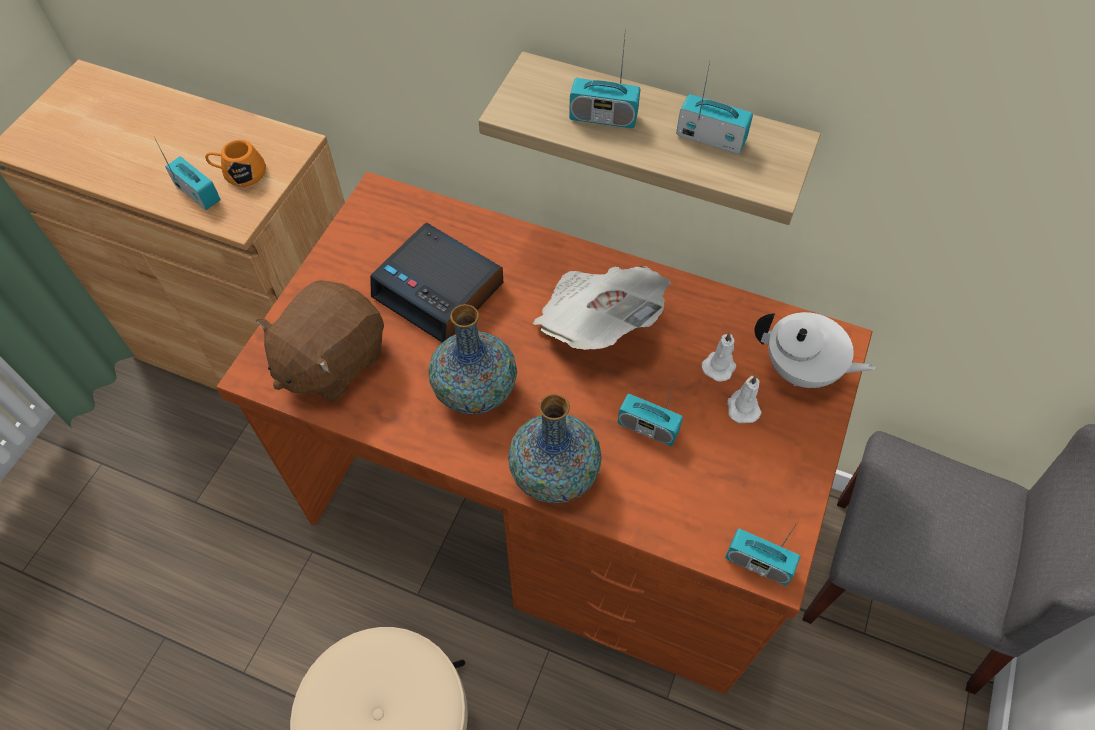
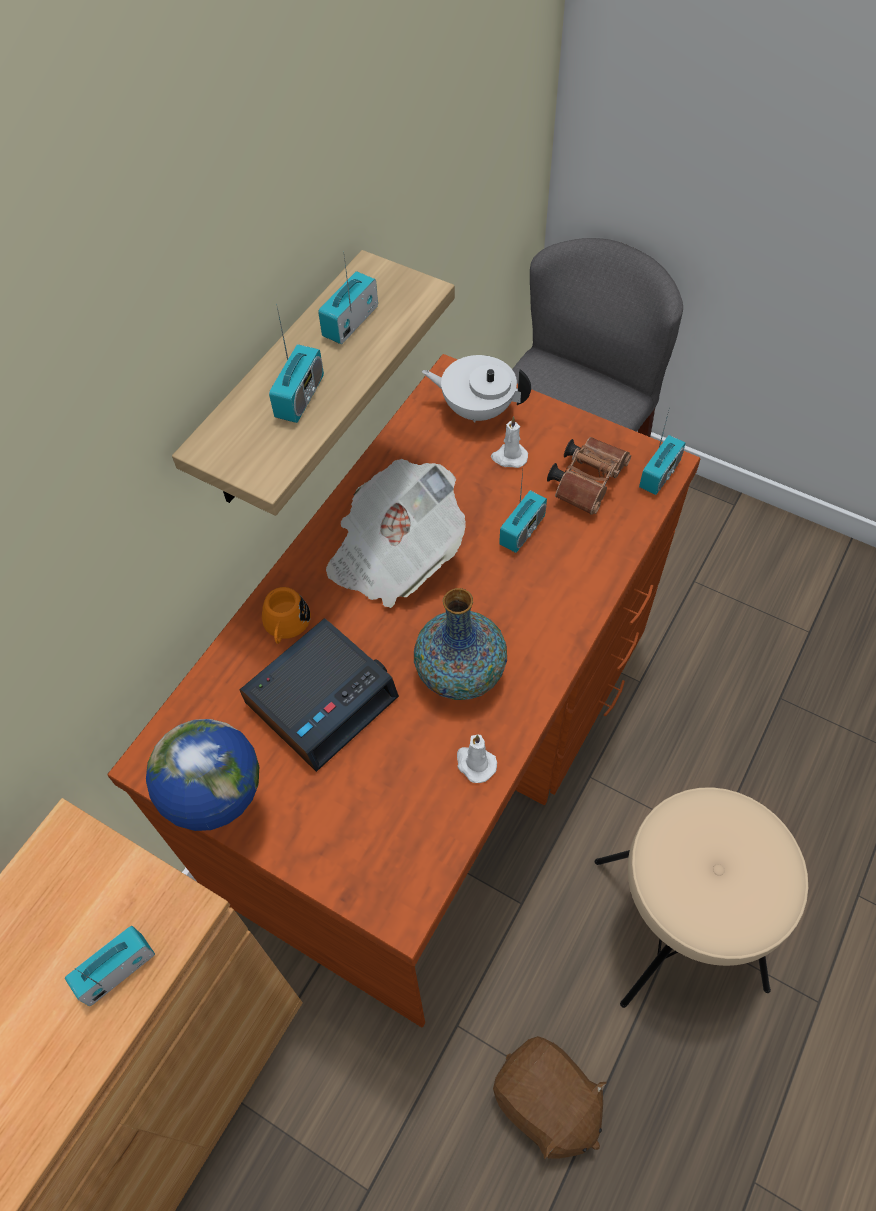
camera: 80 degrees left, 0 degrees up
(239, 173) = (96, 912): orange mug -> orange mug (286, 626)
(331, 360) = (397, 820): brown plush toy -> brown plush toy (546, 1102)
(335, 246) = (224, 813): none -> globe
(555, 474) = (564, 611): vase -> none
(719, 365) = (462, 466): white candle -> white candle (475, 763)
(729, 487) = (588, 481): none -> brown binoculars
(801, 370) = (477, 409): white teapot -> white teapot turned 105 degrees counterclockwise

